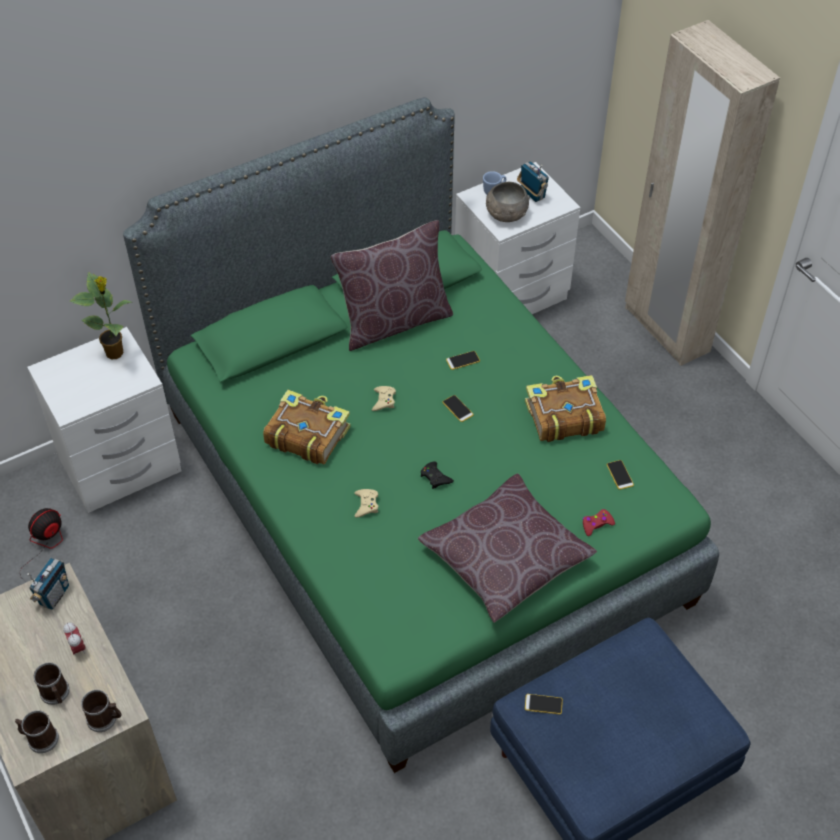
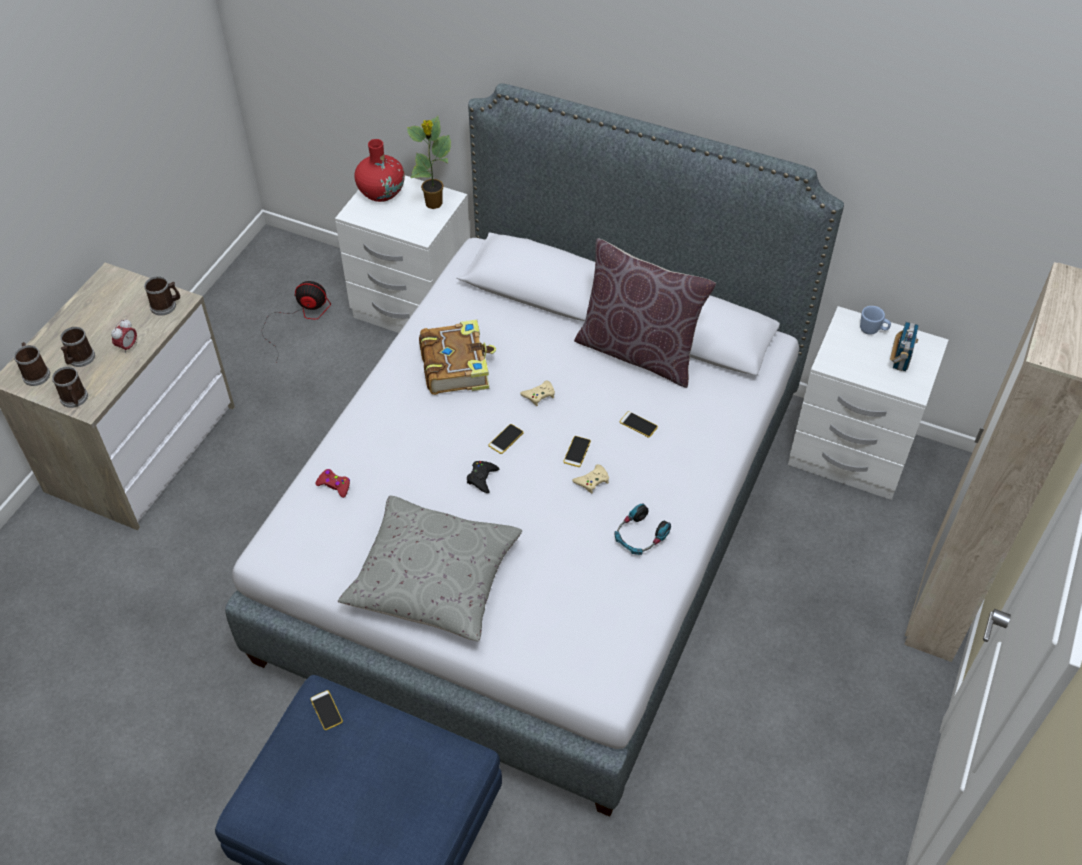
camera: 55 degrees right, 0 degrees up
(54, 595) = (166, 305): radio -> mug
(64, 380) = (381, 193): none -> red vase
(366, 505) = (413, 447): beige game controller -> beige game controller (592, 481)
(418, 504) = (540, 523): green bed -> grey bed
(505, 558) = (433, 579): brown pillow -> grey pillow
(506, 214) = (851, 355): grey bowl -> none
(563, 416) = (640, 536): book -> headphones
(596, 524) = (529, 632): red game controller -> red game controller (334, 485)
(620, 475) = (607, 620): phone -> phone (506, 439)

